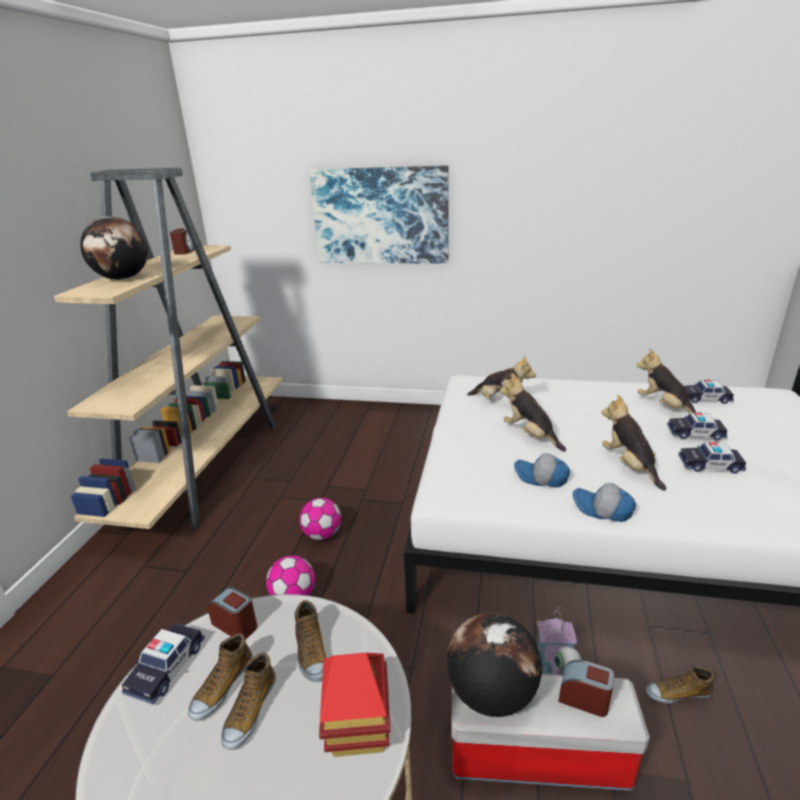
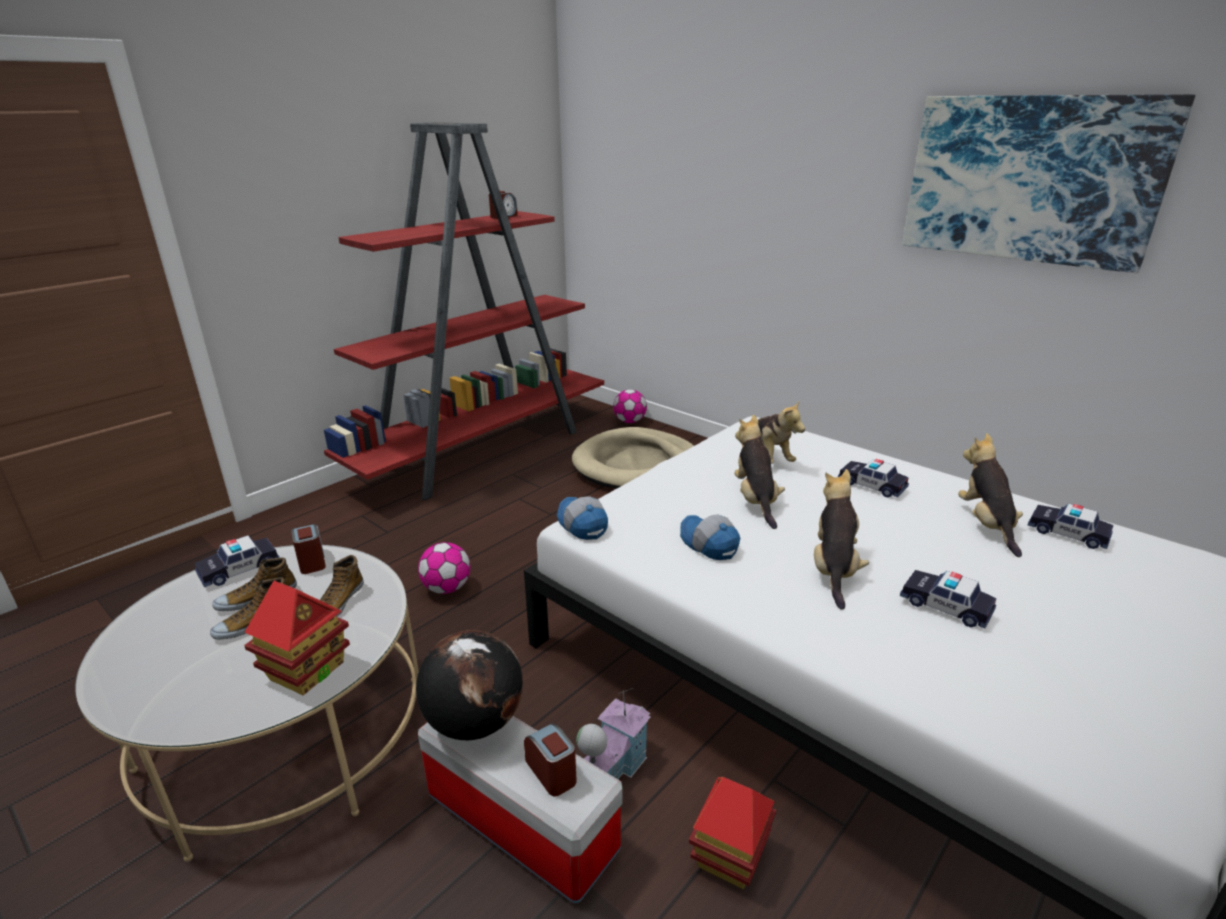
camera: 30 degrees right, 0 degrees up
(123, 279) = (409, 232): globe -> none
(206, 466) = (482, 449): beige bookcase -> red bookcase
(322, 534) = (522, 545): football -> football (630, 421)
(348, 438) = (636, 465): none -> beige dog bed
(380, 216) = (734, 203): picture -> picture (1030, 179)
(602, 510) = (734, 598): cap -> cap (581, 525)
(677, 693) = (730, 856): shoe -> toy house
(695, 433) = (983, 567): toy car -> toy car (871, 485)

